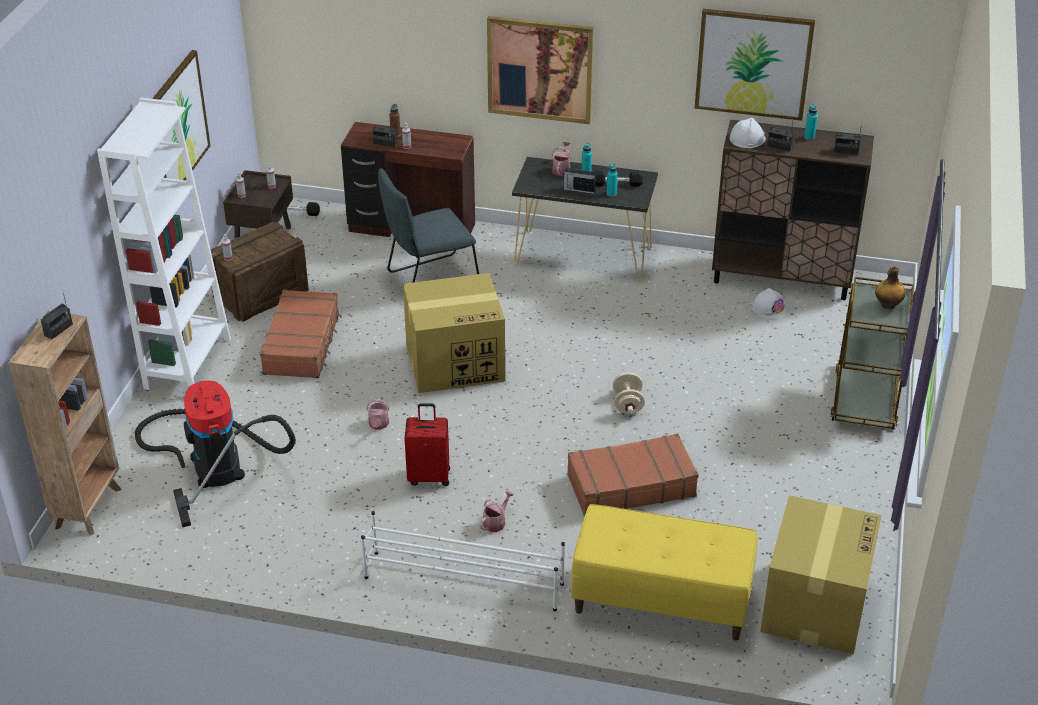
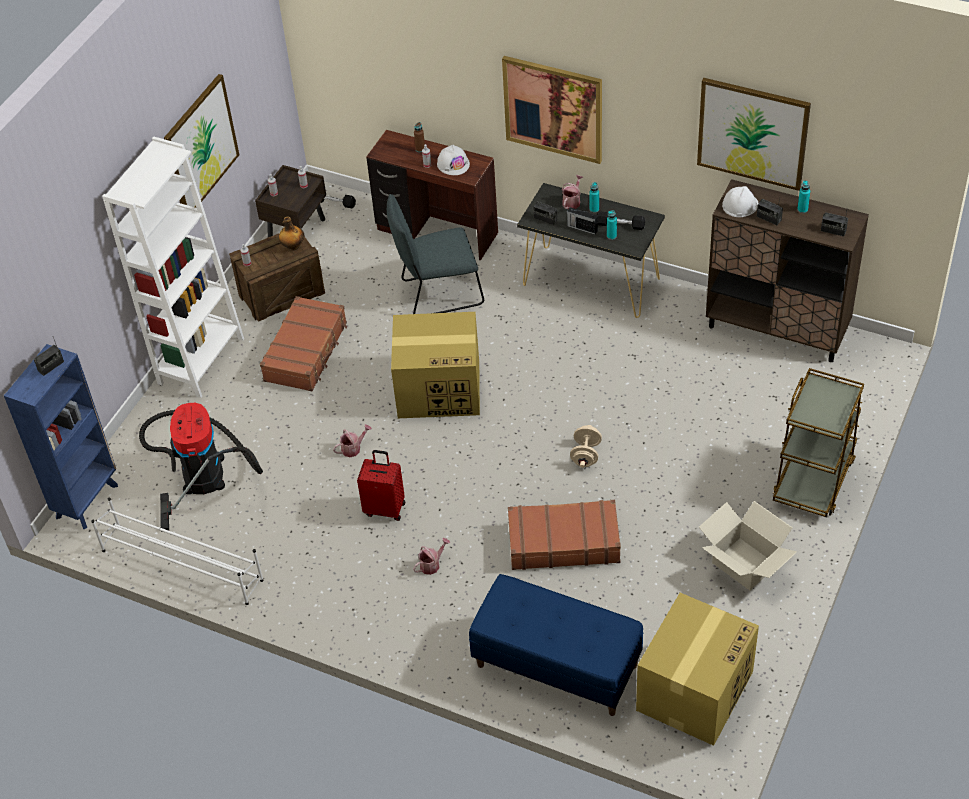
camera: 15 degrees right, 10 degrees up
(89, 507) = (88, 500): brown bookcase -> blue bookcase
(378, 425) = (353, 448): watering can -> watering can turned 135 degrees counterclockwise
(385, 143) = (407, 159): radio -> radio (545, 219)
(463, 580) = (387, 619): white shoe rack -> white shoe rack (181, 564)
(660, 601) = (556, 666): yellow bench -> blue bench
(769, 308) = (753, 363): white hard hat -> white hard hat (453, 164)
(824, 482) = (744, 564): none -> cardboard box
(887, 305) = (832, 403): bottle -> bottle (293, 246)

